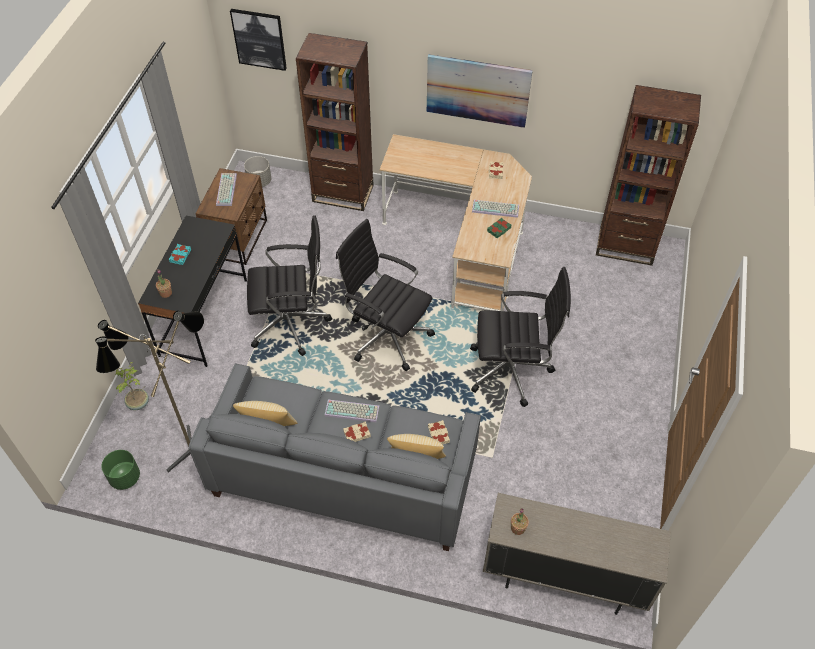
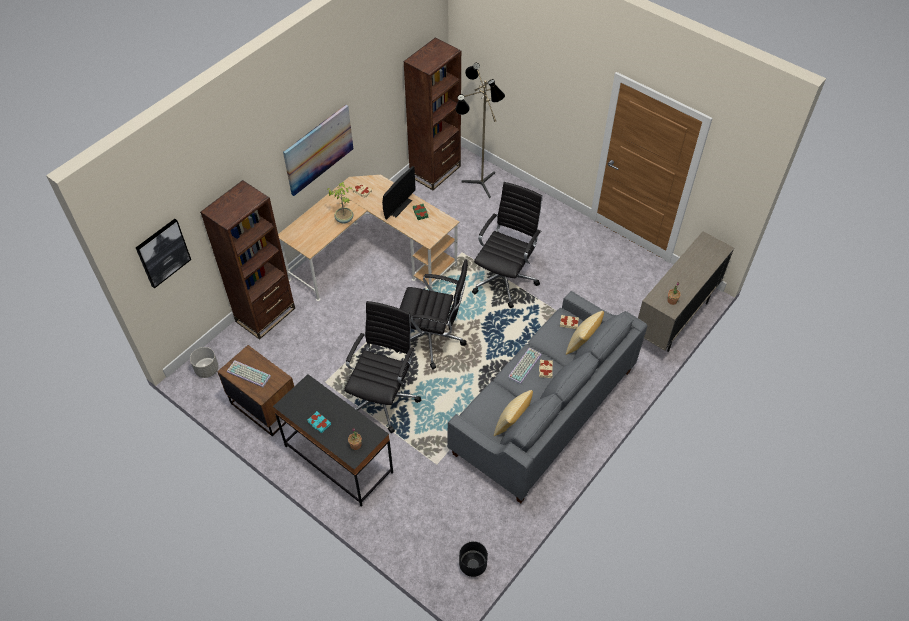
camera: 65 degrees left, 0 degrees up
(125, 477) = (472, 565): green planter -> black planter
(139, 403) = (403, 535): potted plant -> potted plant (344, 219)
(187, 448) = (467, 510): floor lamp -> floor lamp (478, 185)
(387, 335) = (432, 339): black office chair -> black office chair turned 135 degrees counterclockwise
(496, 208) = (399, 206): keyboard -> monitor

